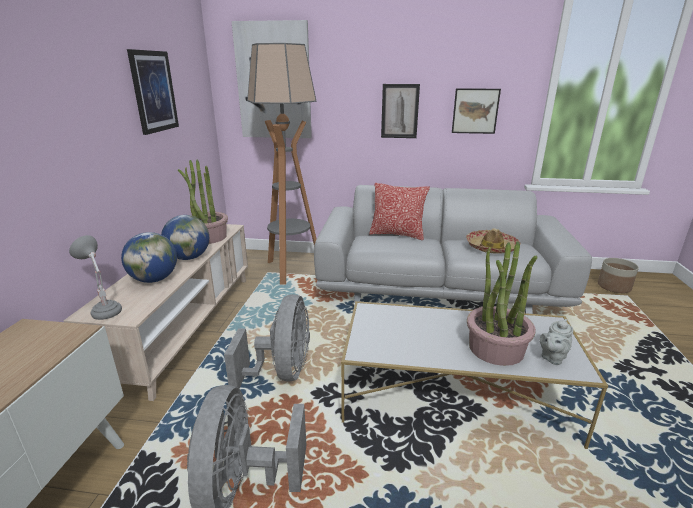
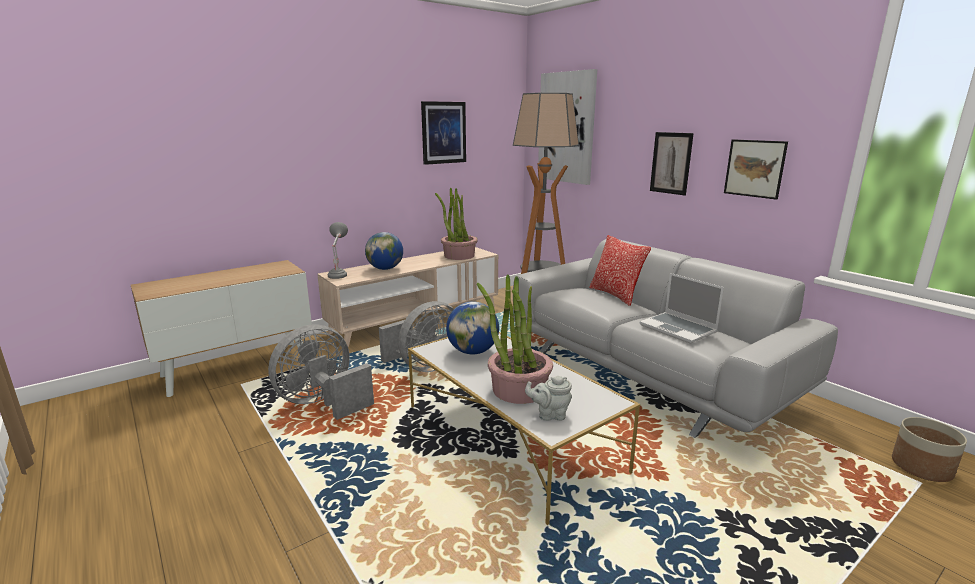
camera: 45 degrees right, 5 degrees down
(189, 257) = (424, 263): globe -> globe (472, 351)
(491, 247) = (679, 329): hat -> laptop

